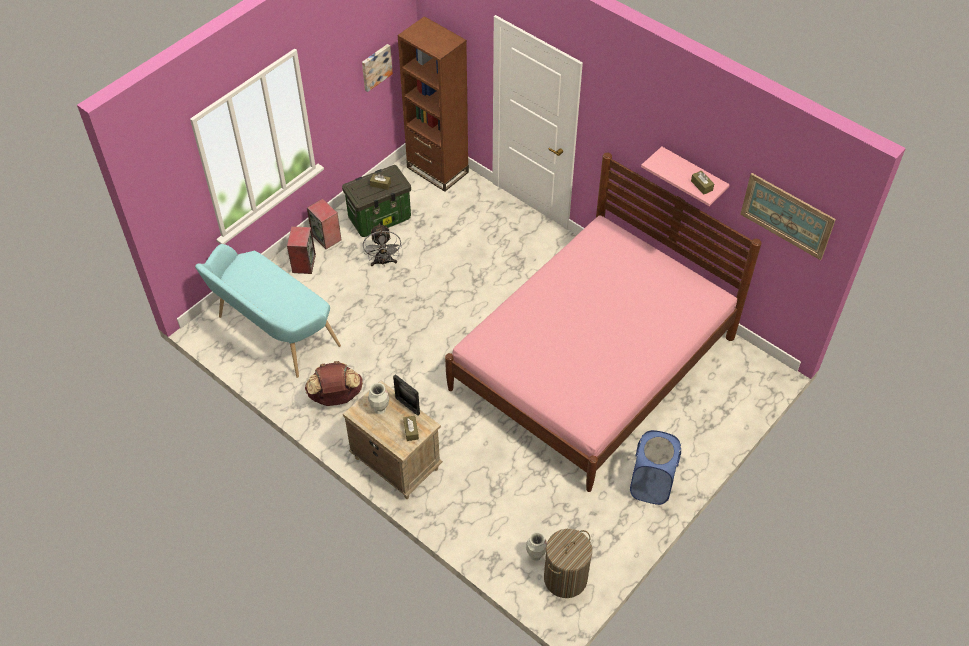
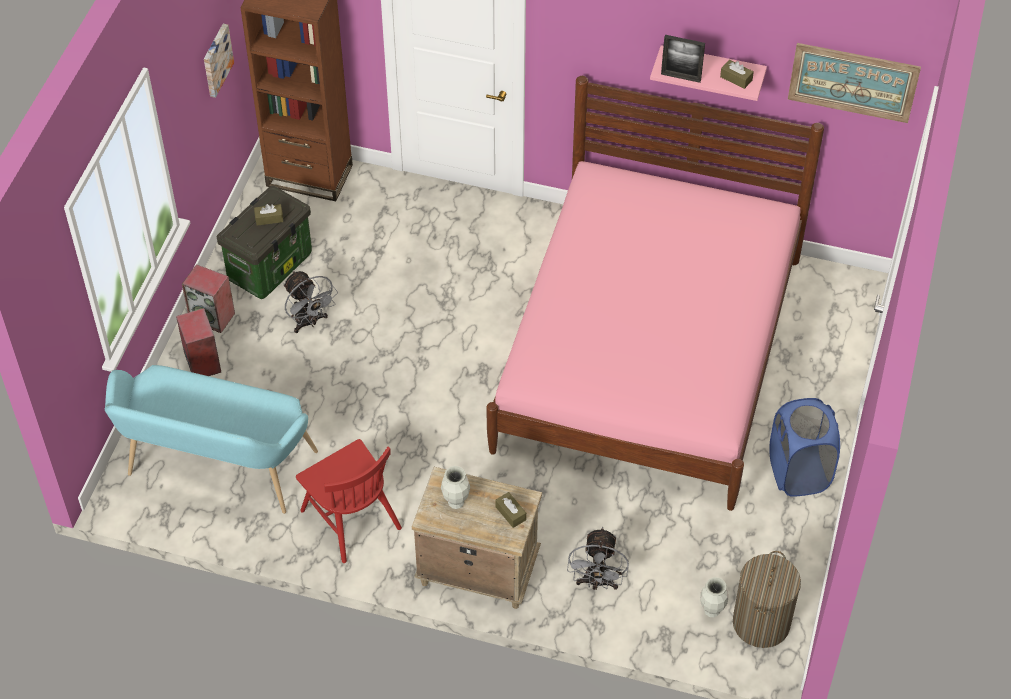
camera: 25 degrees left, 0 degrees up
(336, 397) = (350, 518): brown backpack -> red chair
(407, 406) = (487, 485): picture frame -> picture frame (681, 77)
(469, 504) = (597, 583): none -> grey fan

